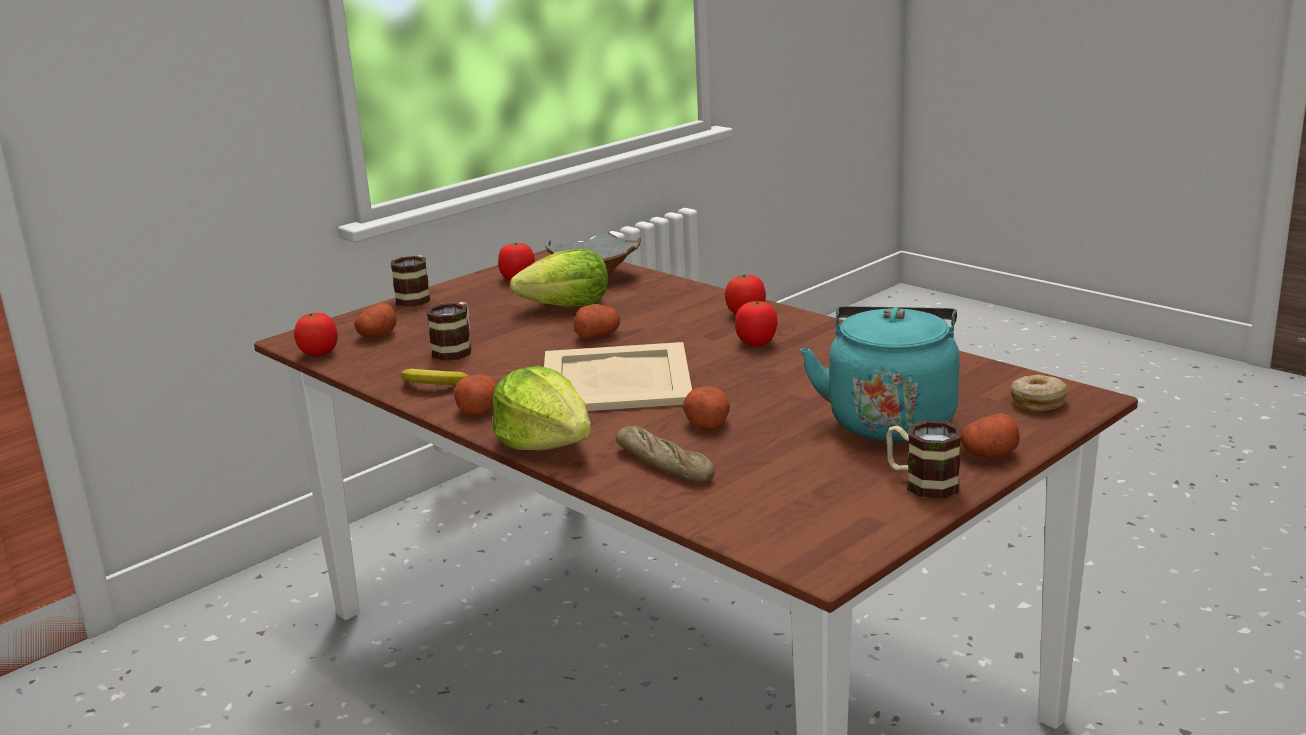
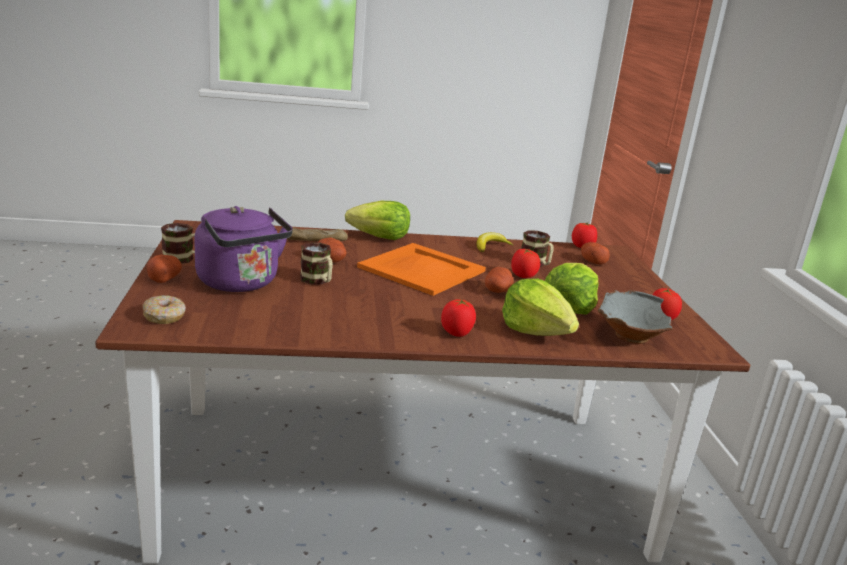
camera: 125 degrees right, 0 degrees up
(416, 297) = (655, 287): mug -> mug (318, 281)
(478, 409) = (443, 242): potato -> none
(617, 380) = (420, 269): beige tray -> orange tray
(665, 298) = (536, 330): none -> lettuce
(756, 343) = (401, 311): tomato -> tomato (523, 276)
(890, 420) = (241, 283): turquoise kettle -> purple kettle

